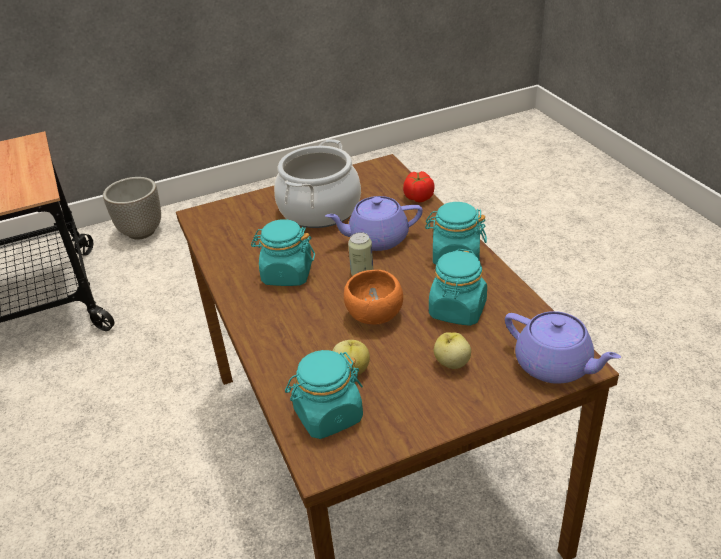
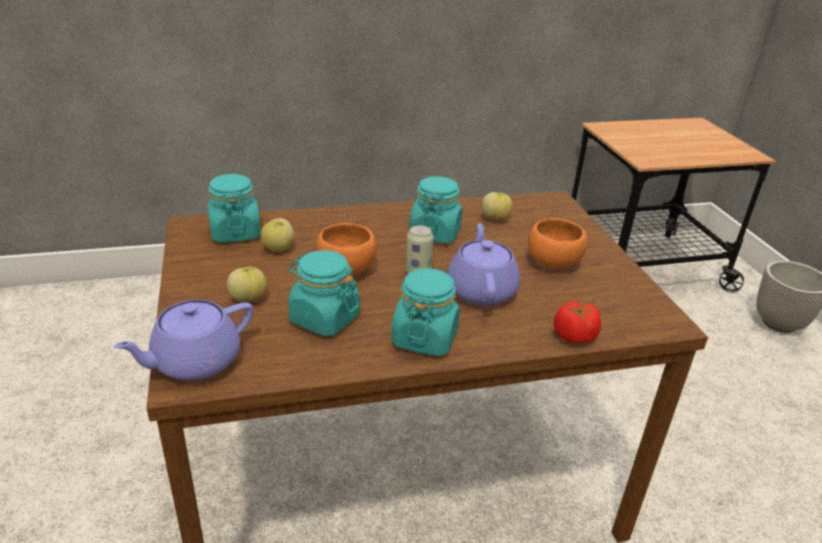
camera: 95 degrees right, 5 degrees down
(247, 244) = (495, 218): none -> apple
(319, 210) = (554, 262): cooking pot -> orange bowl

